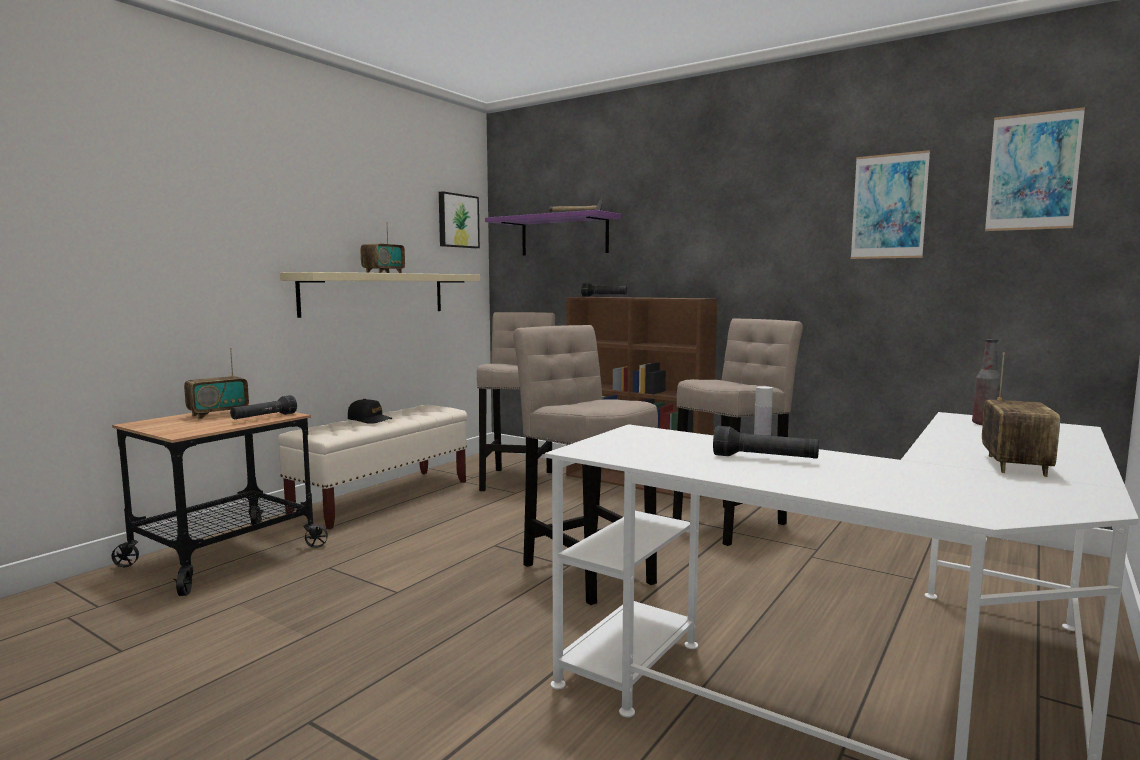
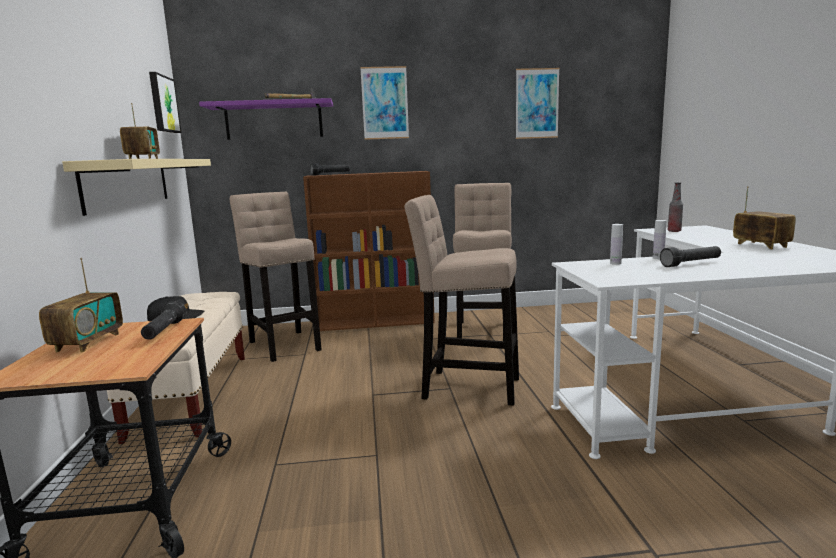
camera: 40 degrees left, 5 degrees up
(682, 438) = (615, 263): none -> white bottle
(1032, 172) = (611, 85): picture -> picture (385, 103)

